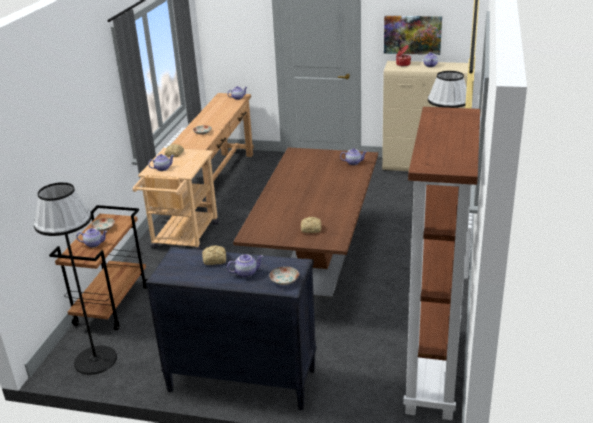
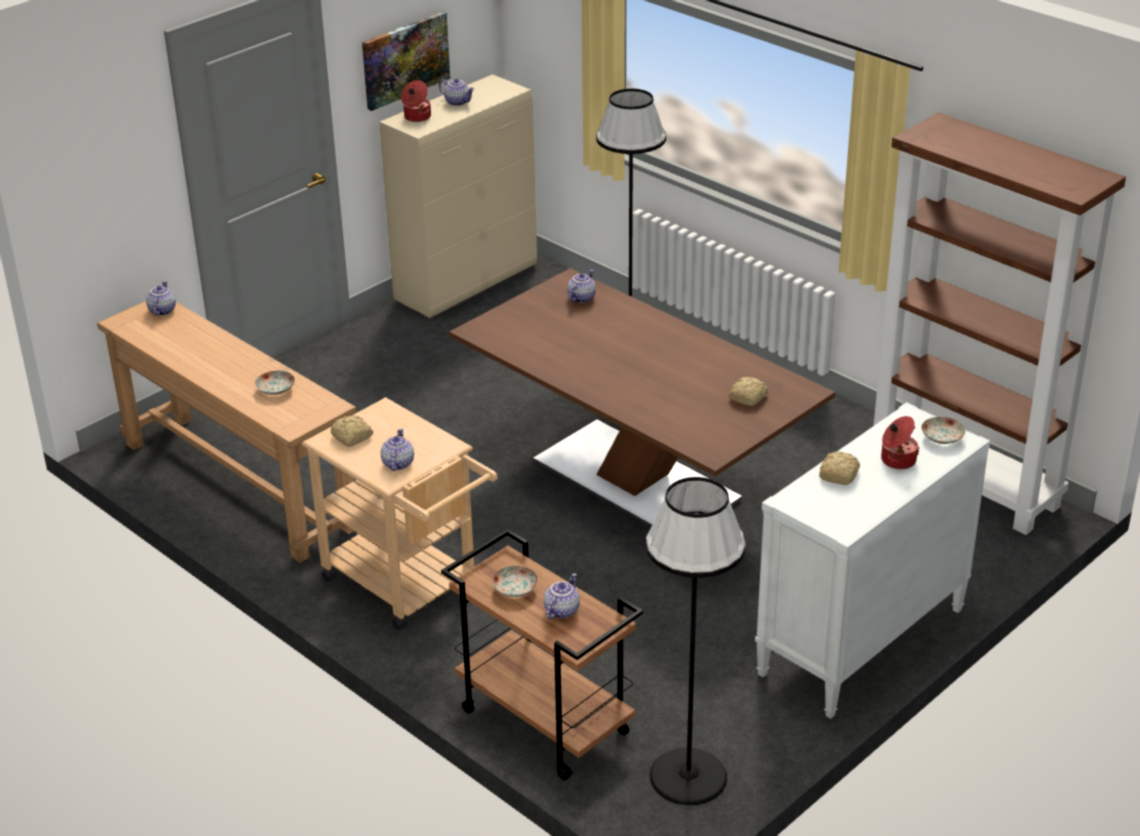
camera: 60 degrees left, 5 degrees up
(241, 381) = (861, 643): black dresser -> white dresser
(246, 273) = (897, 460): teapot -> cooking pot

